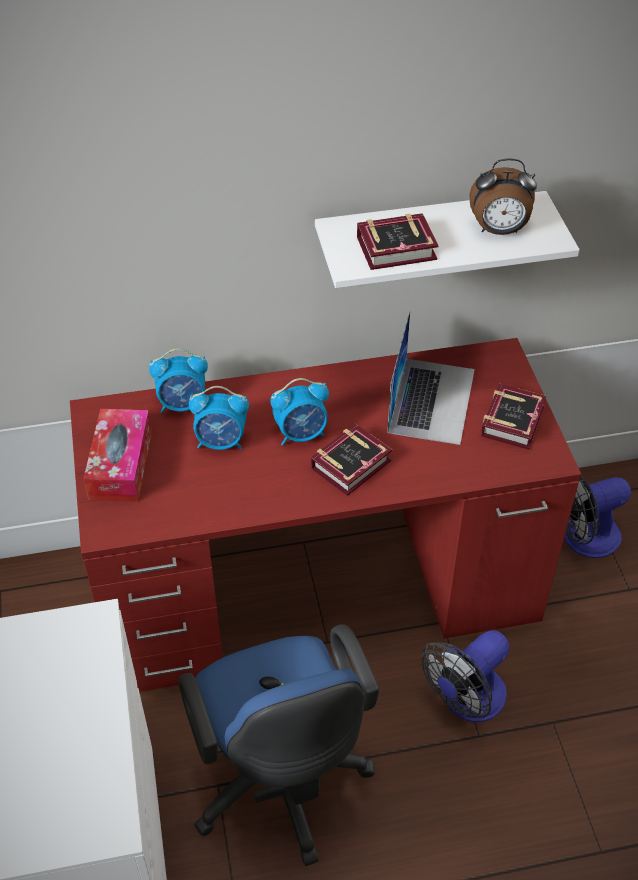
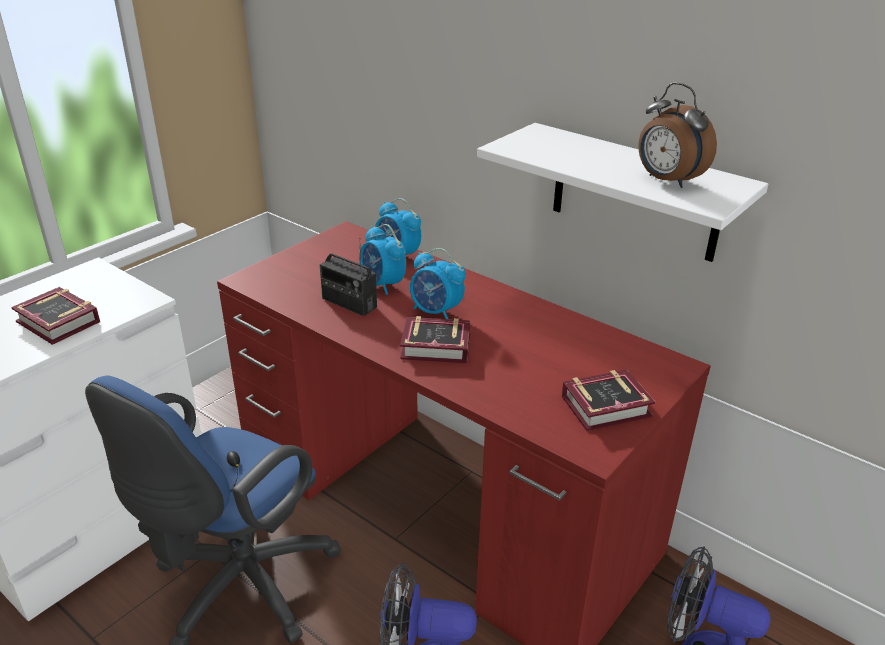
camera: 50 degrees right, 15 degrees down
(120, 464) = (312, 260): tissue box -> none
(228, 480) = (349, 303): none -> radio
(400, 249) = (560, 155): book -> book (58, 324)
(431, 400) = (563, 353): laptop -> none

